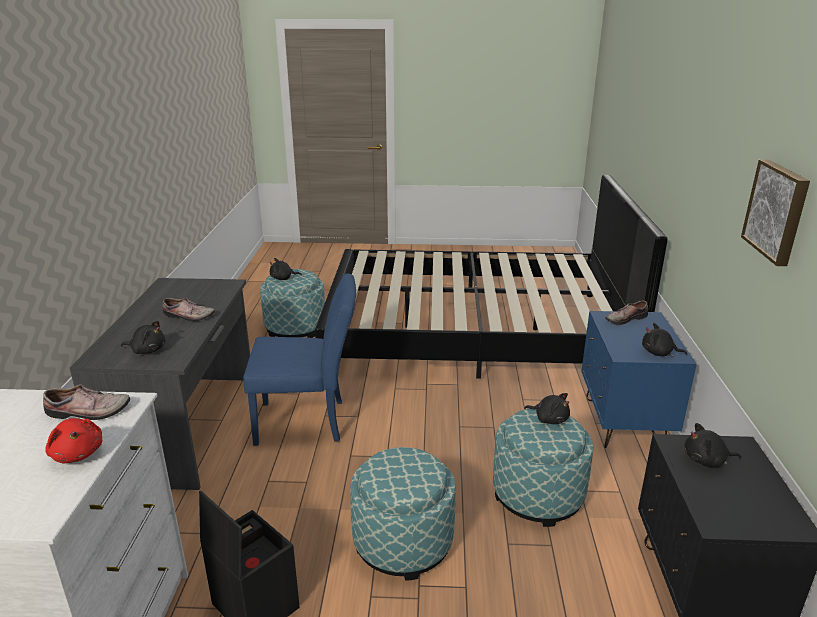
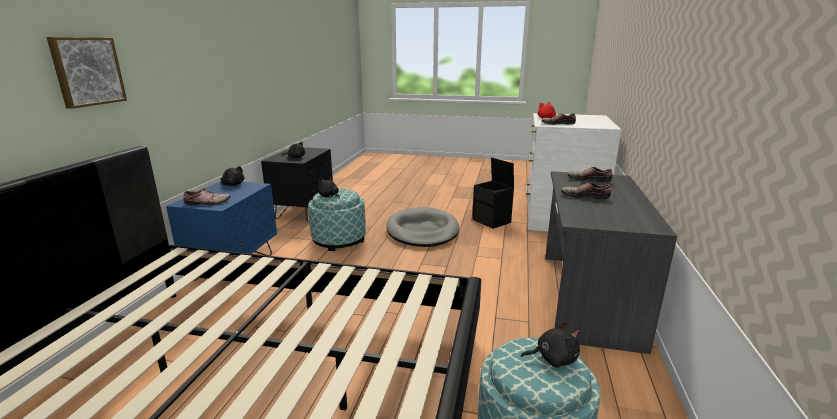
camera: 170 degrees left, 5 degrees down
(147, 350) = (589, 179): black plush toy -> shoe
(308, 422) = (481, 290): blue chair -> none
(403, 542) = (422, 231): ottoman -> grey dog bed
(777, 211) = (224, 56): picture -> picture (87, 71)

